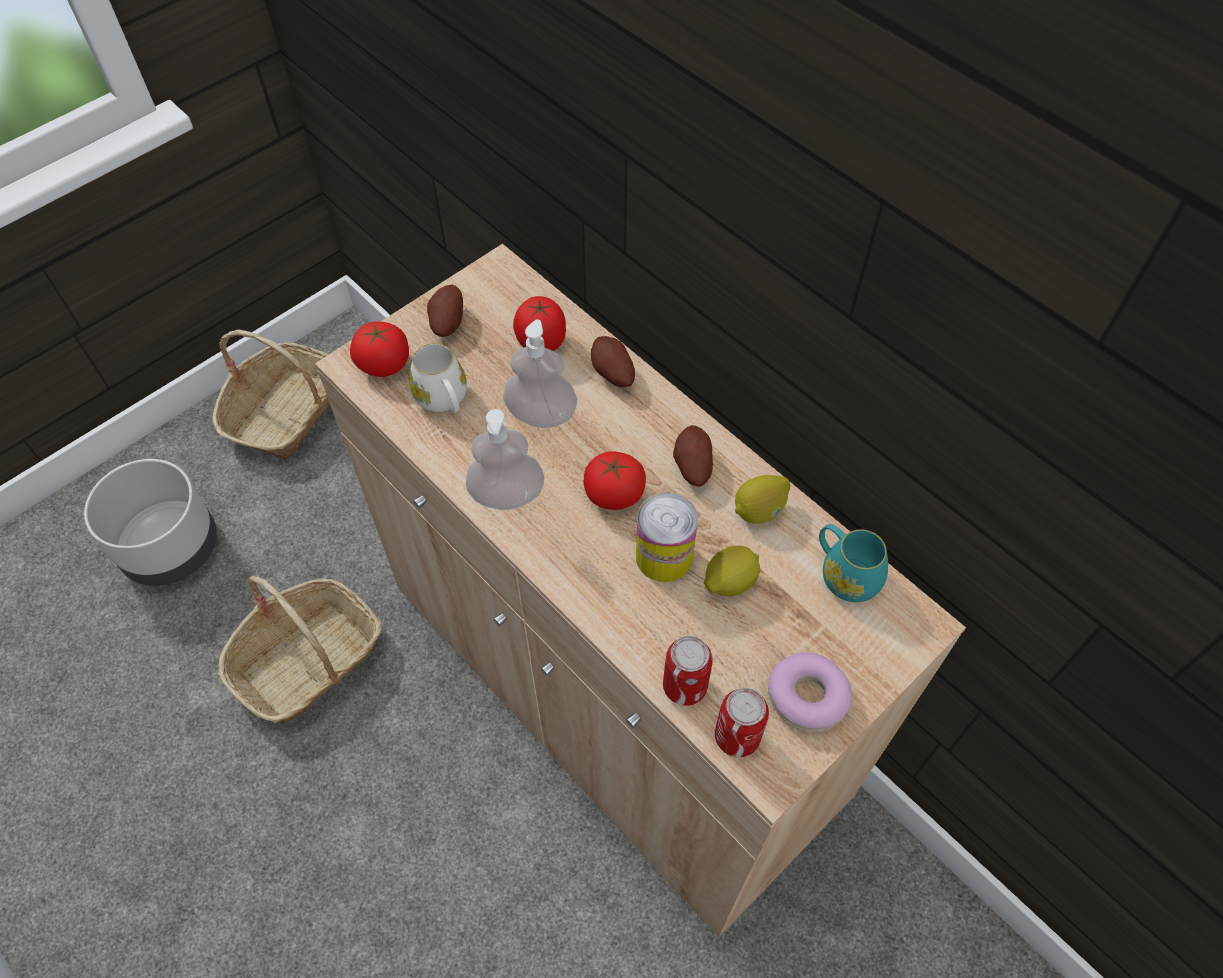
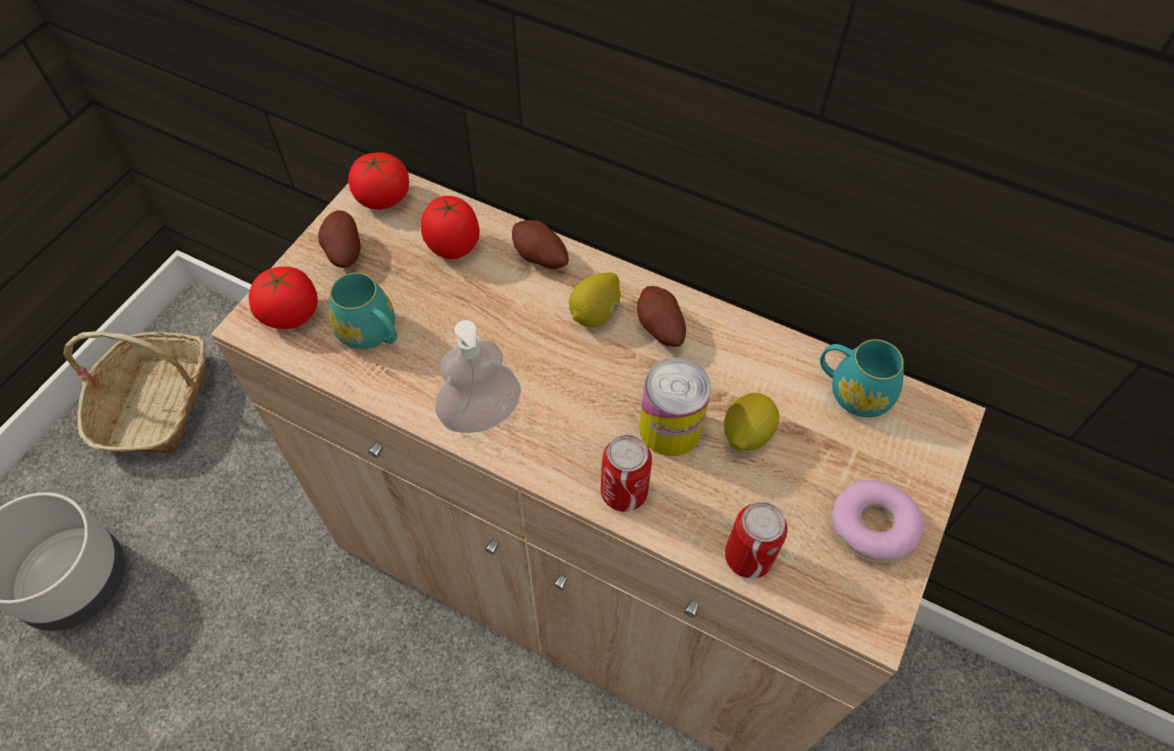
camera: 20 degrees left, 0 degrees up
(309, 660) = (268, 650): basket -> none
(444, 400) = (372, 334): white mug -> turquoise mug
(541, 415) = (483, 320): soap dispenser -> none
(614, 494) = (593, 380): tomato -> tomato (383, 198)
(737, 736) = (823, 591): can -> can (624, 492)
(759, 510) = (744, 353): lemon -> lemon (595, 314)

